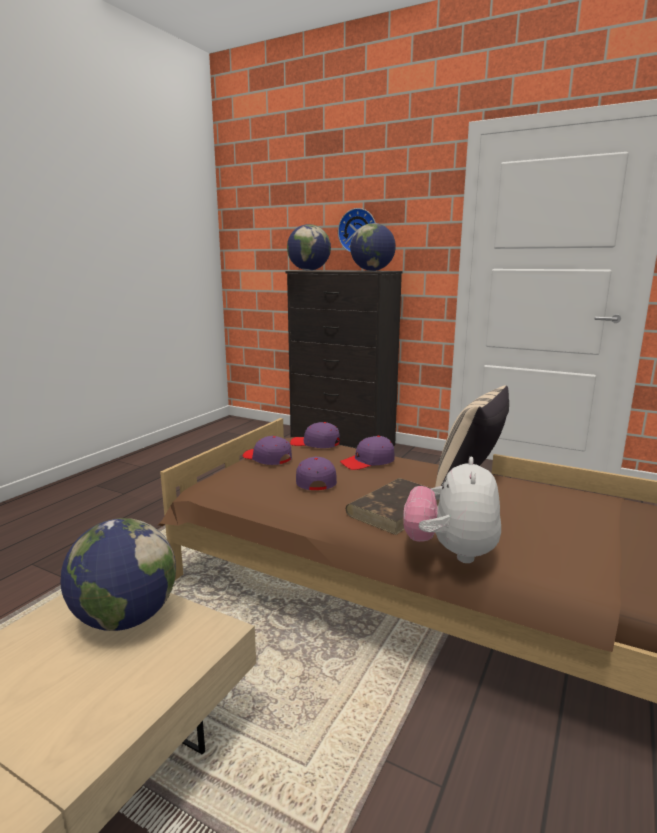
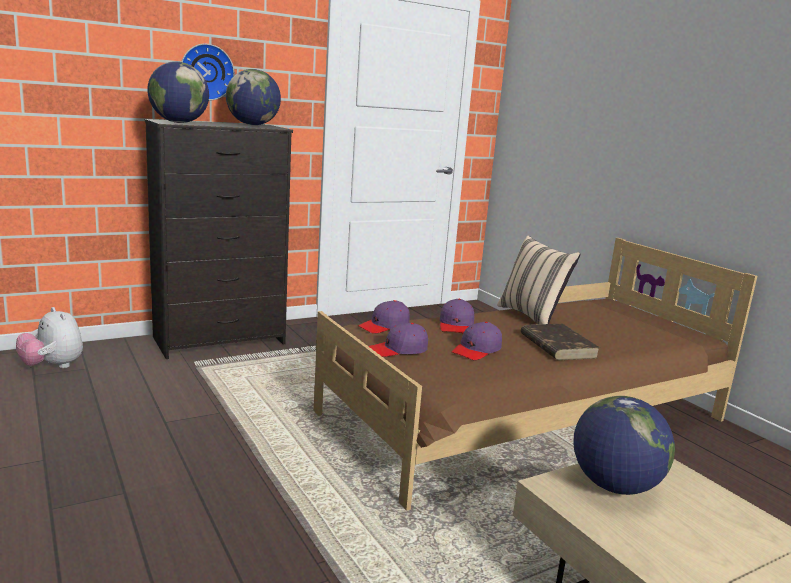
camera: 60 degrees left, 0 degrees up
(315, 481) = (477, 350): purple cap -> purple cap turned 75 degrees counterclockwise
(450, 552) = (630, 354): plush toy -> plush toy (53, 366)

